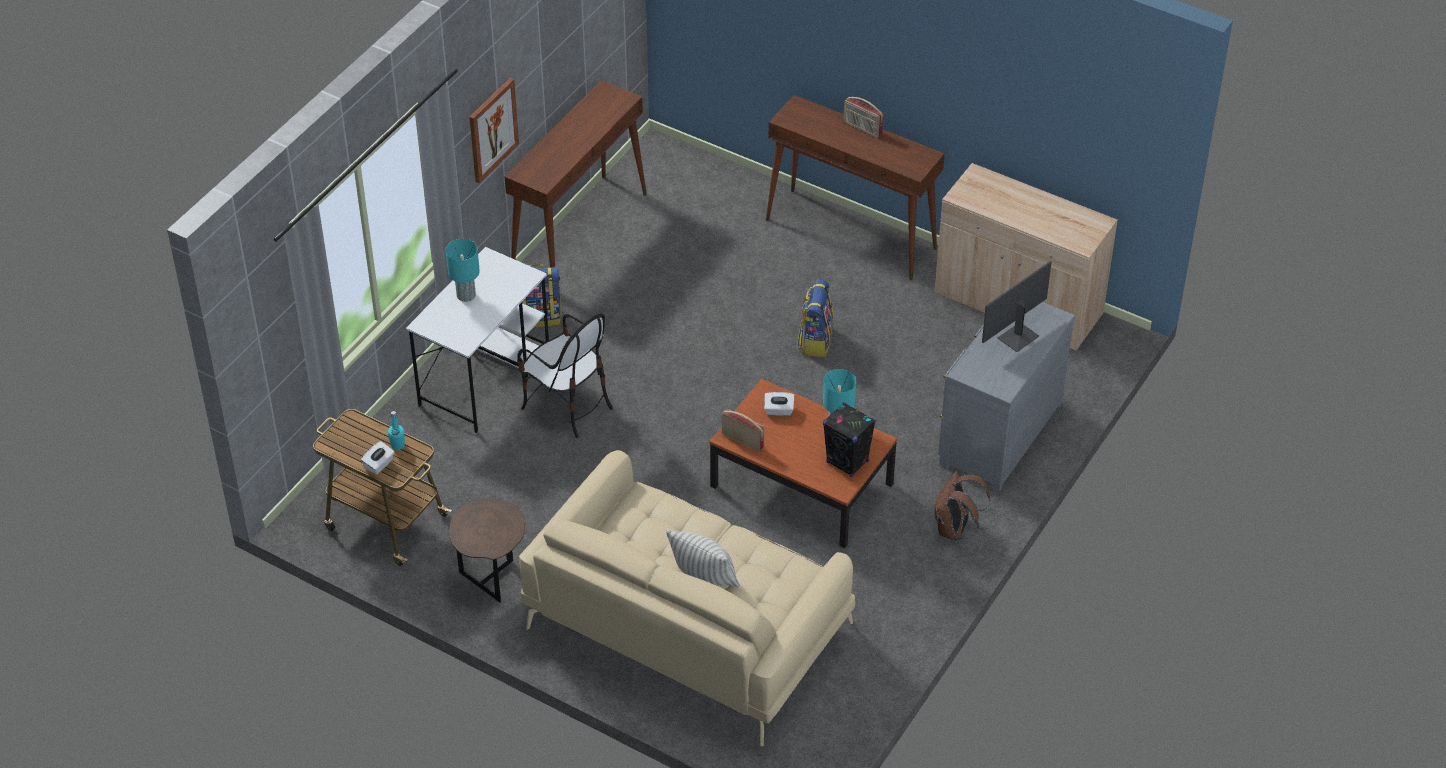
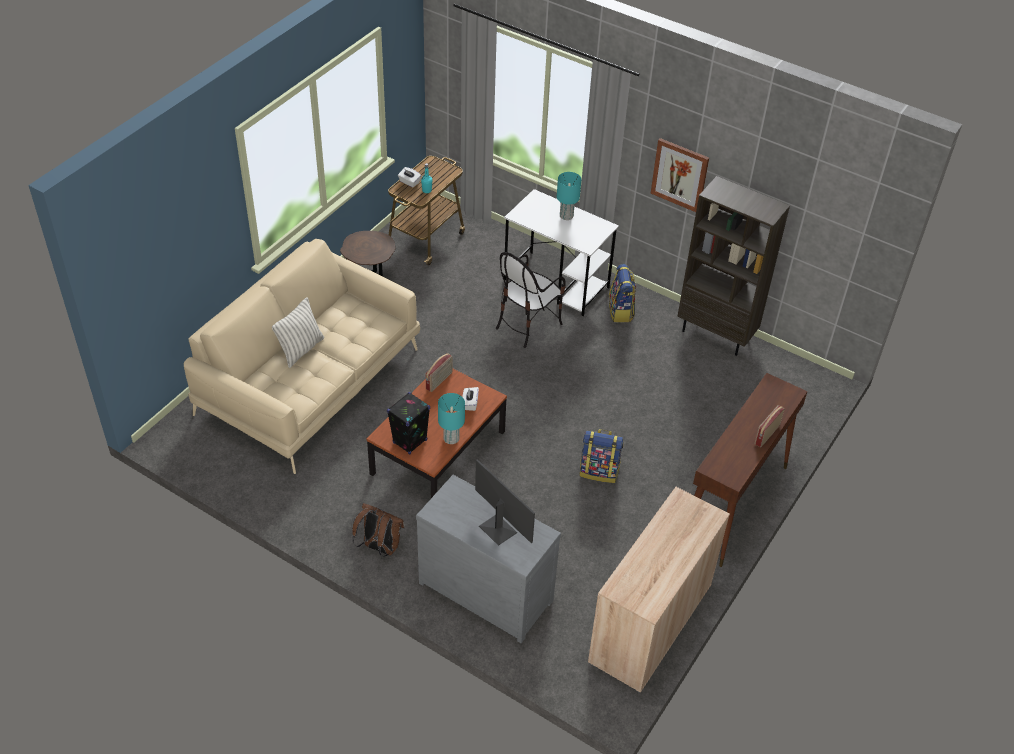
camera: 90 degrees right, 0 degrees up
(580, 232) = (716, 334): brown console table -> brown bookcase

